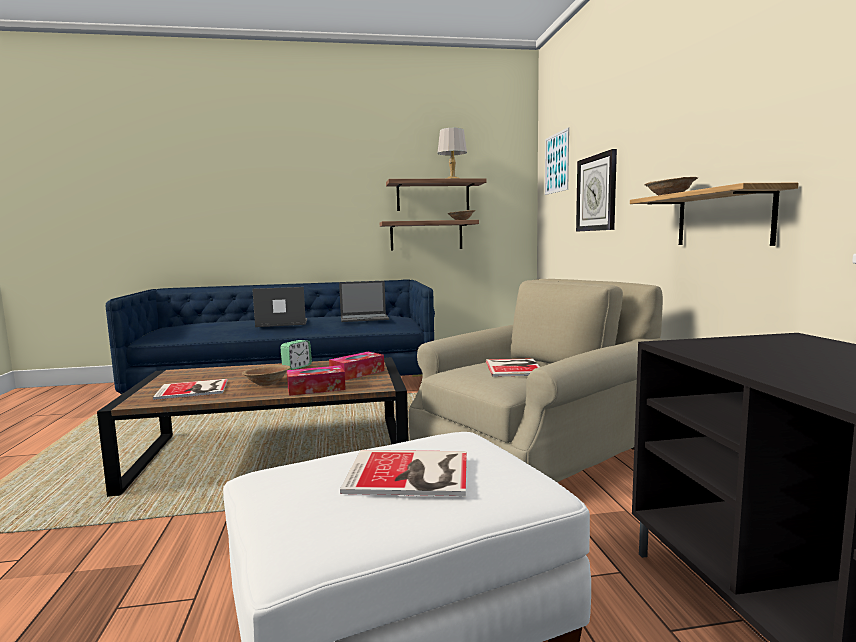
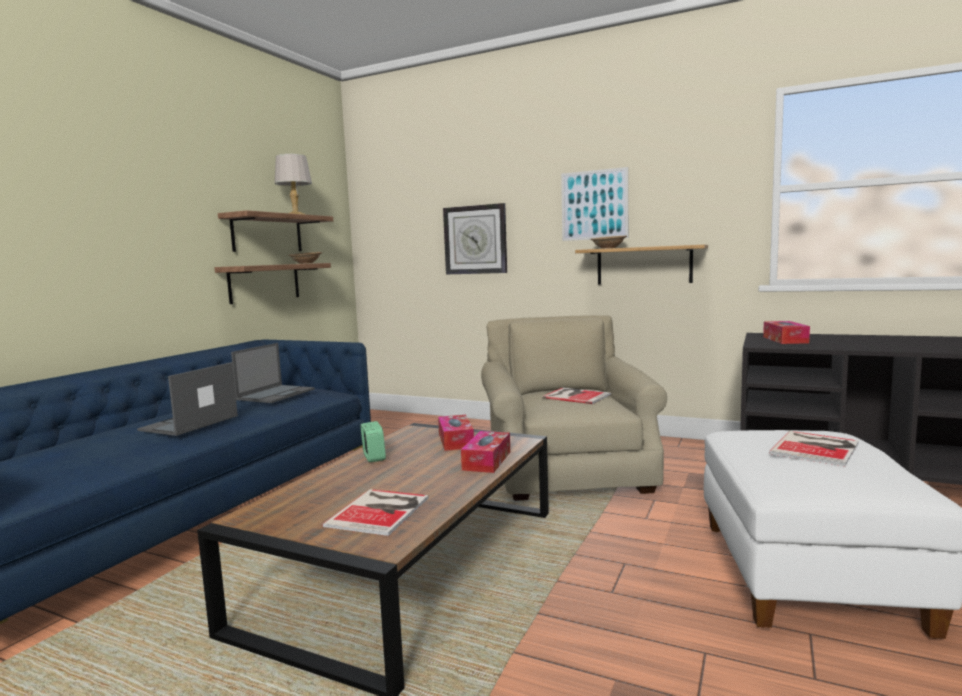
camera: 55 degrees left, 0 degrees up
(267, 383) = (423, 476): brown bowl -> none
(556, 163) = (395, 205): picture -> picture (594, 205)
(767, 347) = (785, 340): none -> tissue box

